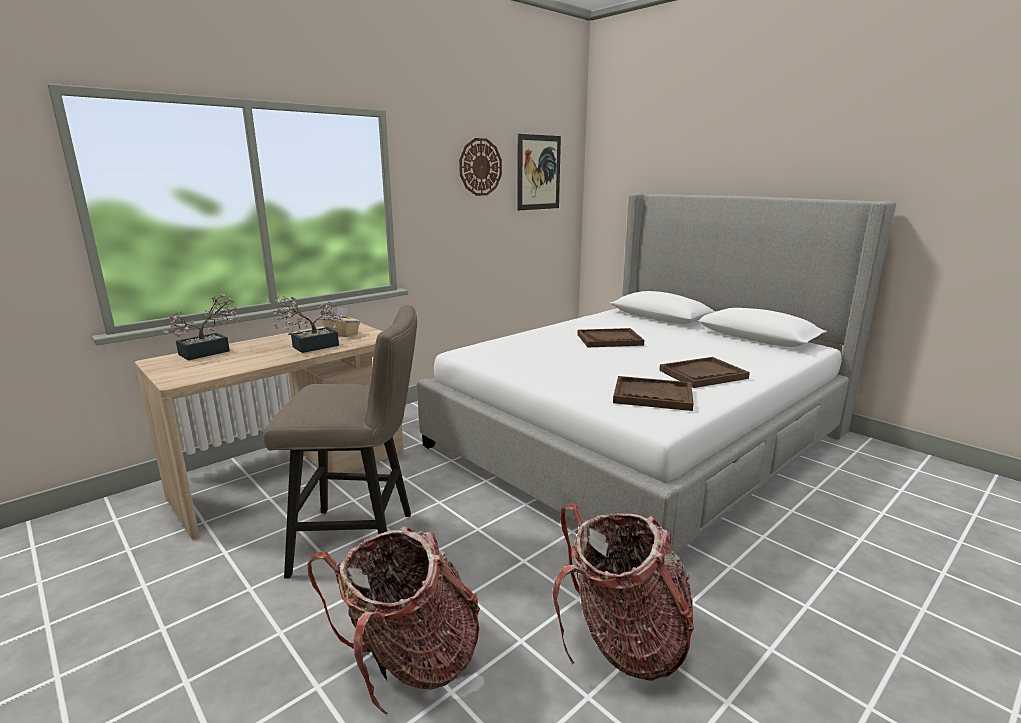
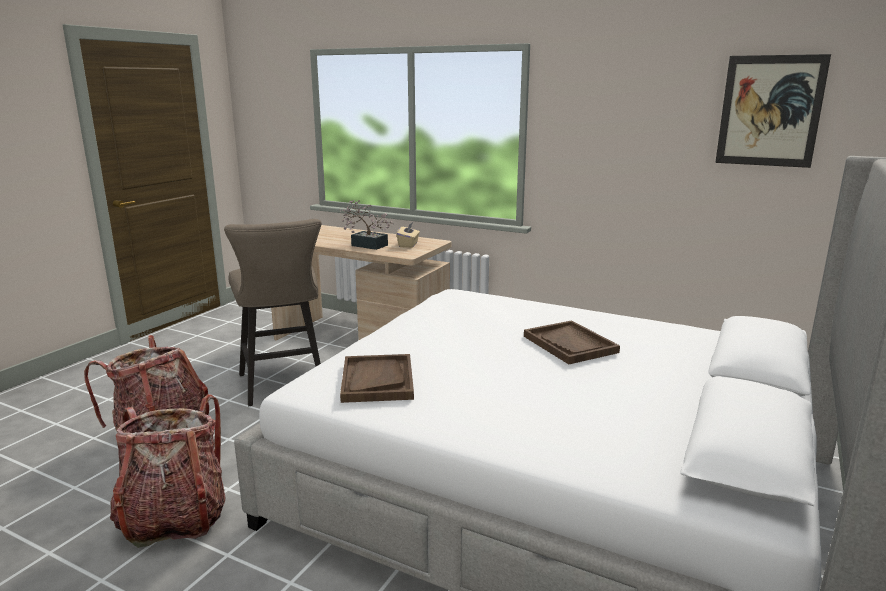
camera: 70 degrees right, 0 degrees up
(210, 352) = (339, 230): potted plant -> none
(480, 167) = (653, 102): wall clock -> none
(703, 374) = (478, 406): brown tray -> none

